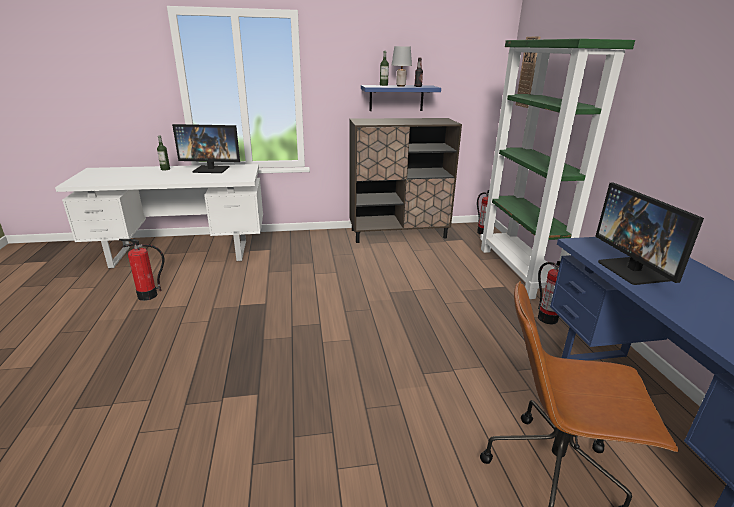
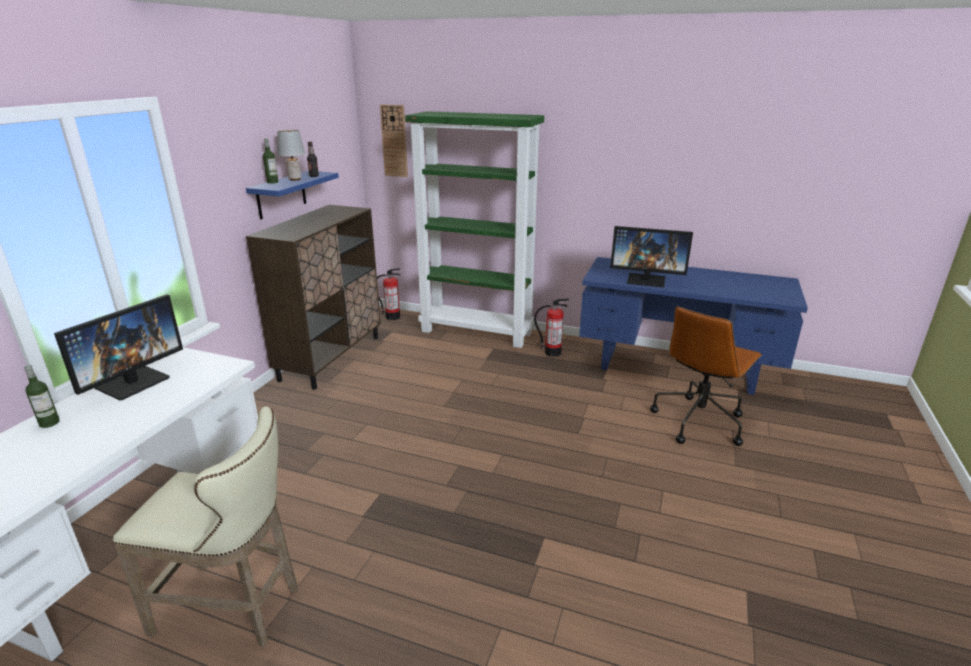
camera: 60 degrees left, 0 degrees up
(147, 296) = (235, 609): fire extinguisher -> beige stool

